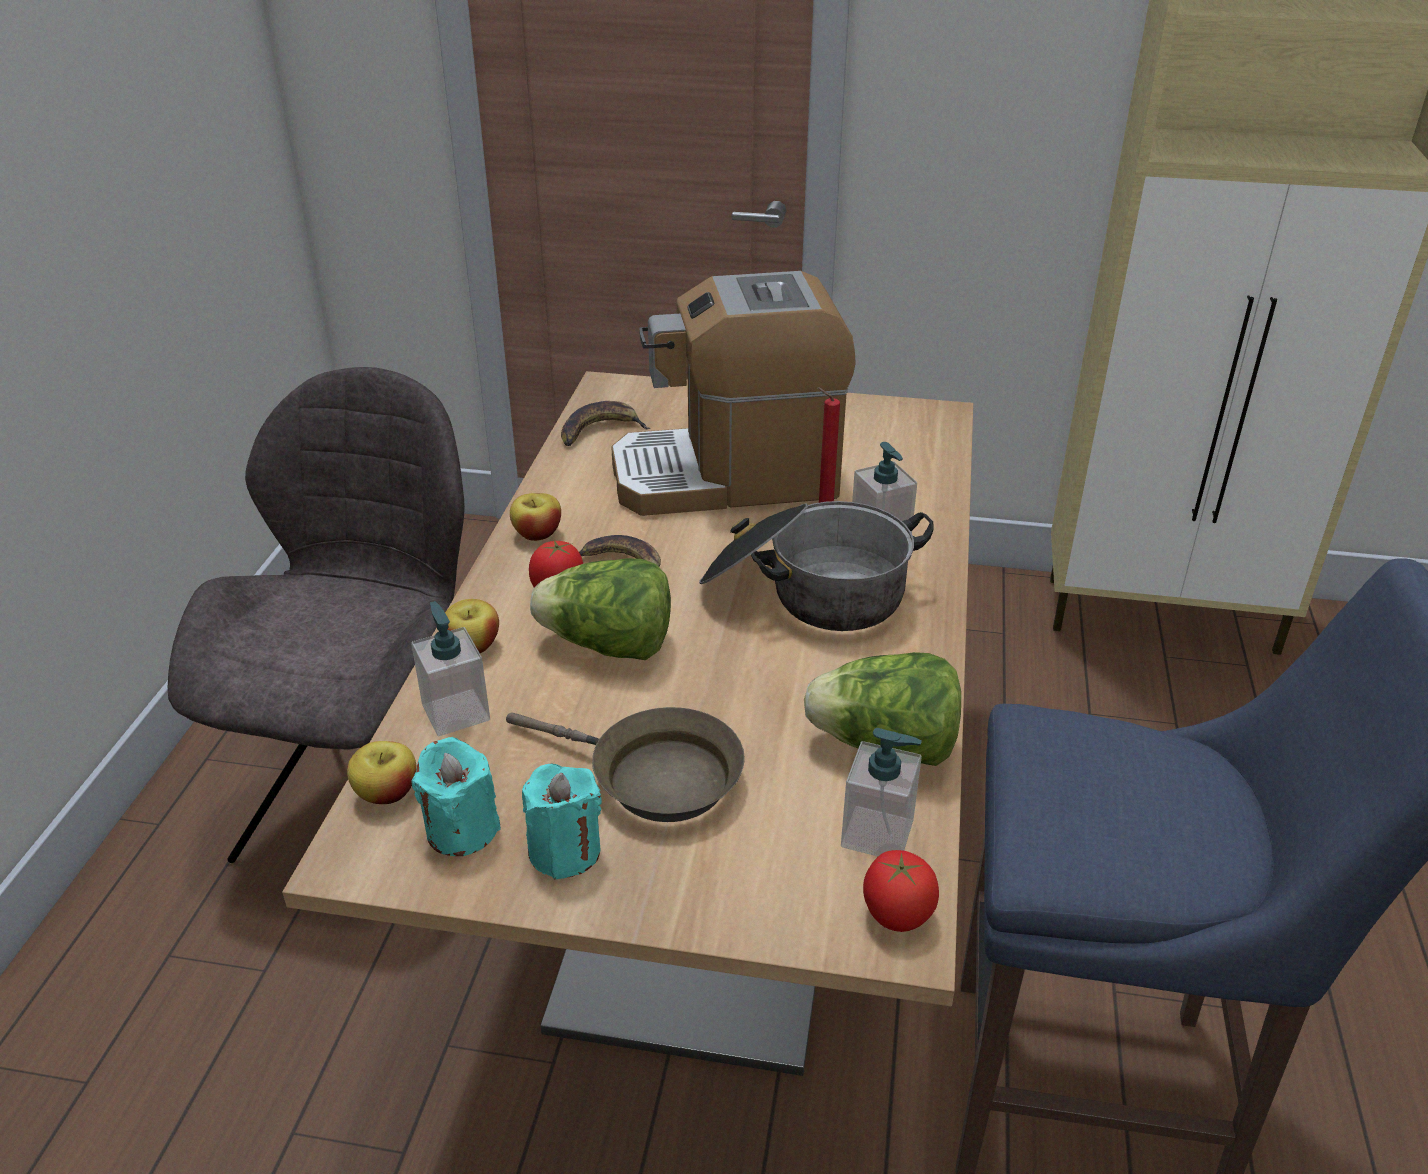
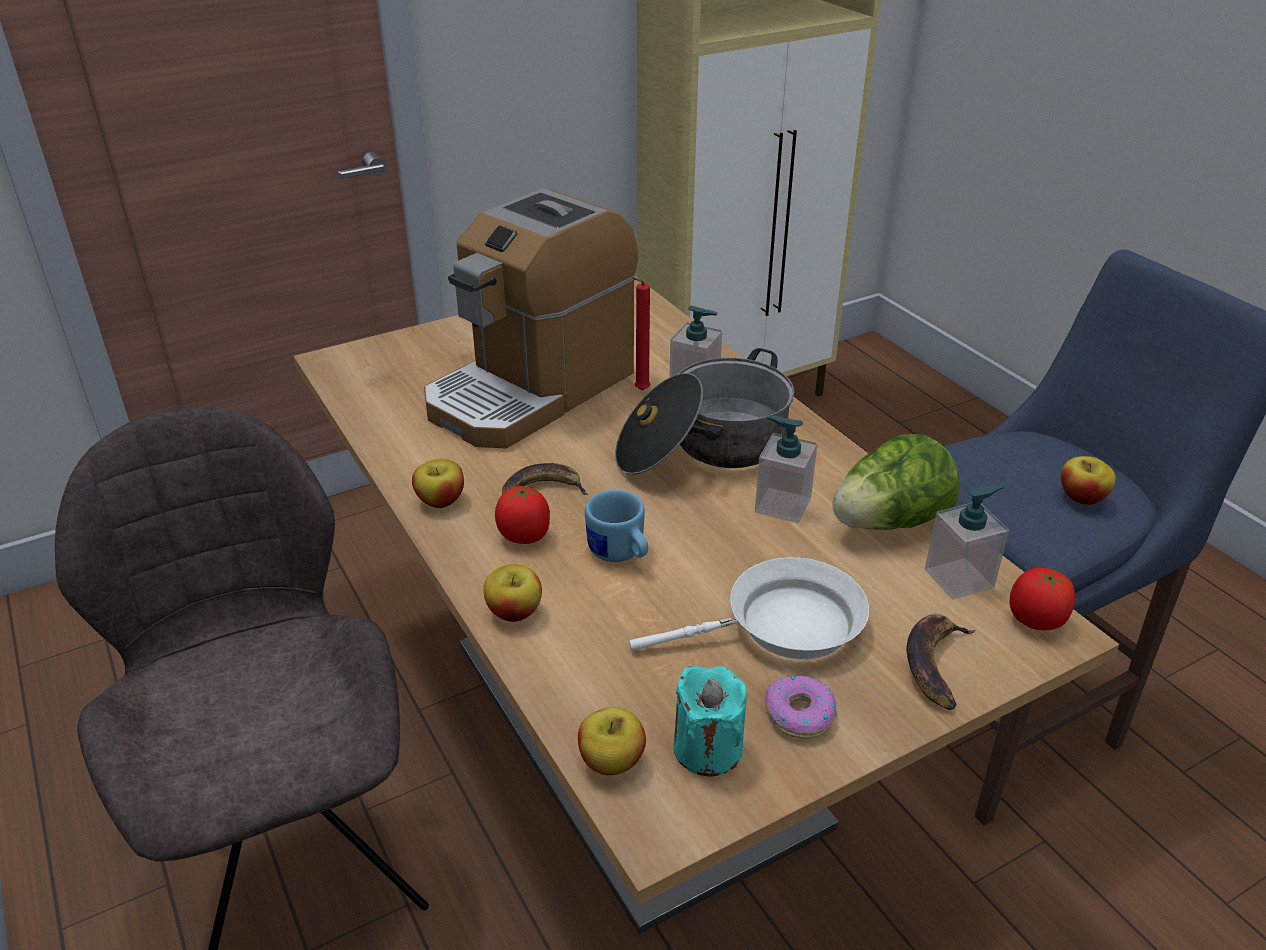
camera: 40 degrees left, 0 degrees up
(455, 712) = (575, 668): soap dispenser -> soap dispenser (782, 505)
(565, 851) = (799, 714): turquoise candle -> donut
(600, 431) = (377, 398): banana -> banana (936, 664)
(608, 646) = (620, 555): lettuce -> blue mug
(654, 777) = (783, 626): brown frying pan -> white frying pan
(1152, 840) = (1082, 497): none -> apple

